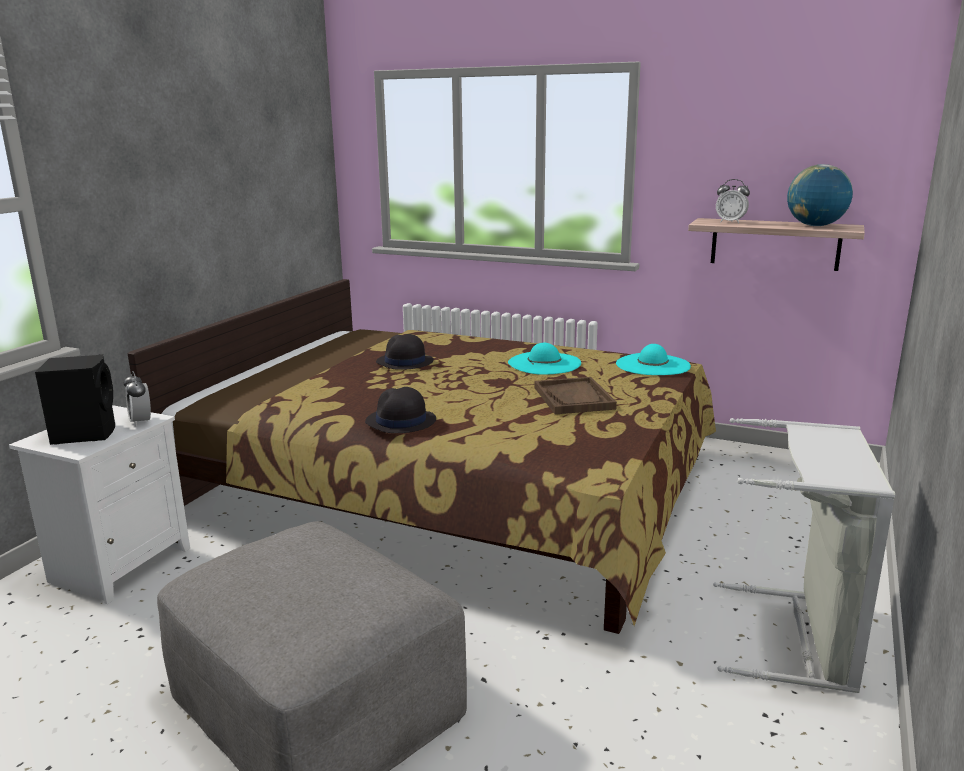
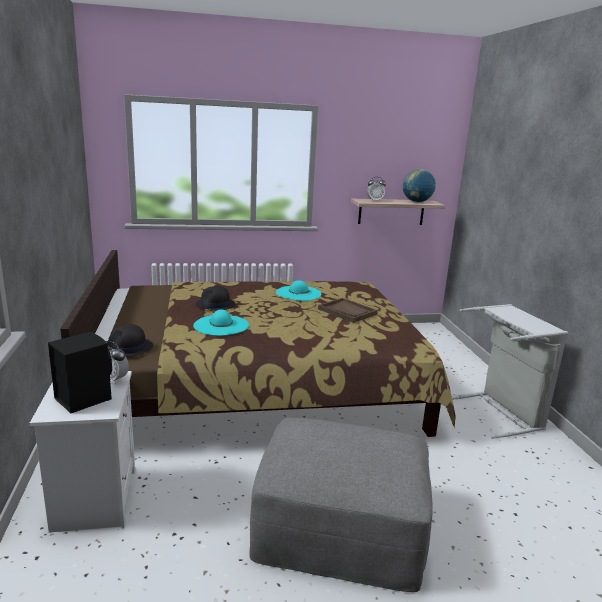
camera: 35 degrees left, 0 degrees up
(400, 422) = (279, 343): black hat -> black hat (128, 348)
(653, 365) = (353, 286): turquoise hat -> turquoise hat (221, 325)

